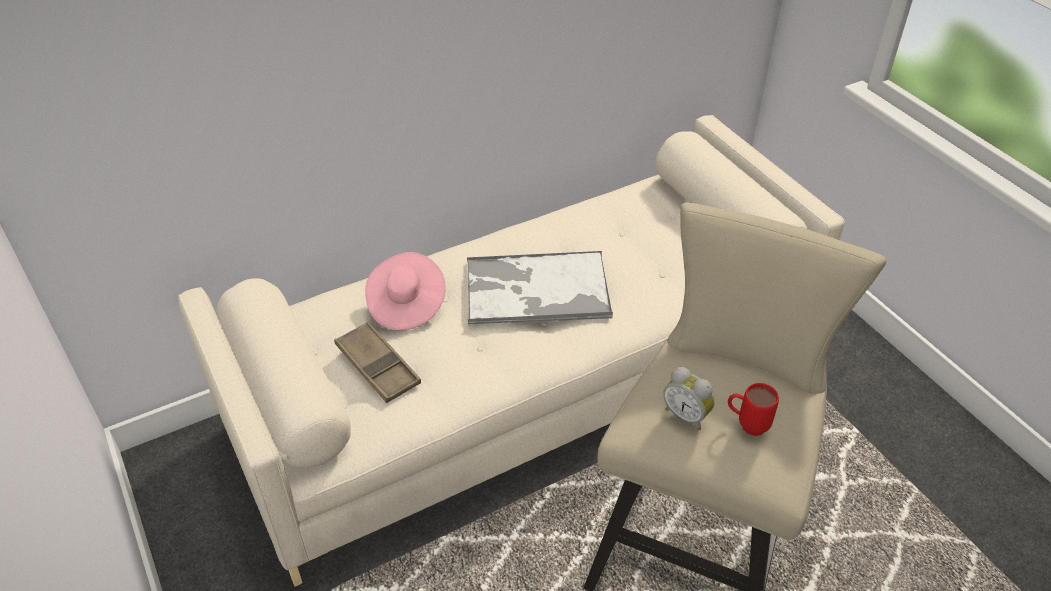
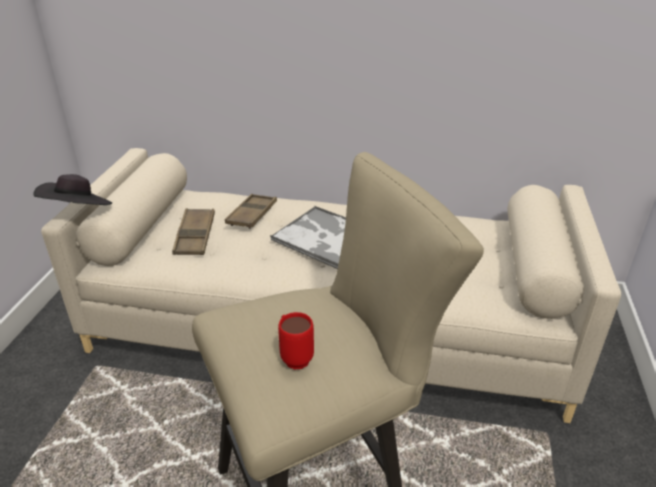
camera: 40 degrees right, 10 degrees down
(270, 416) = (78, 211): none -> black hat
(406, 304) = (252, 215): pink hat -> brown tray
(686, 415) = (261, 324): alarm clock -> none

